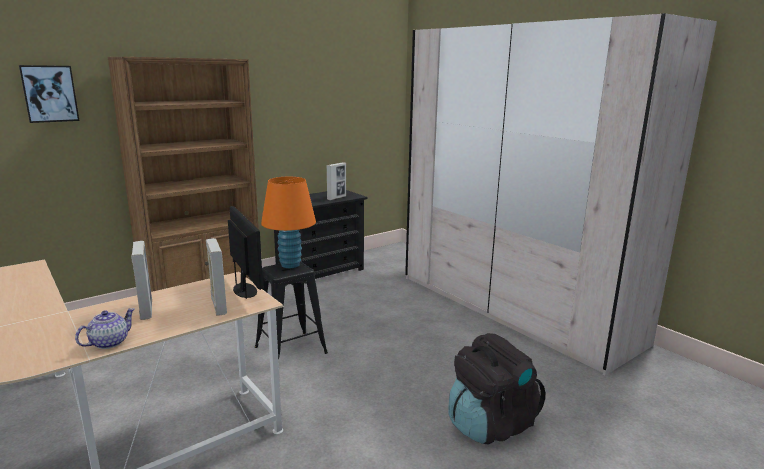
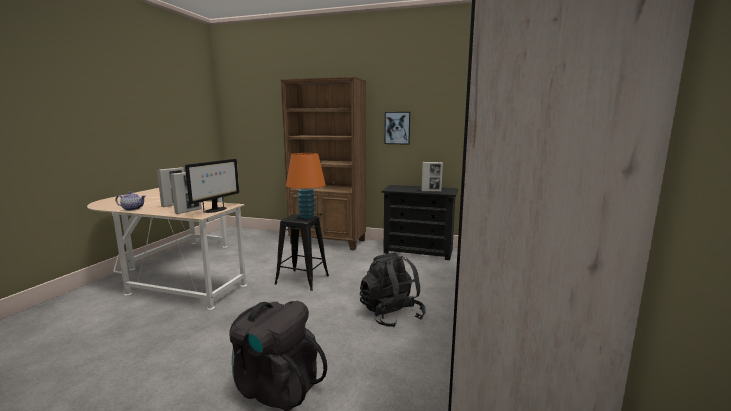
camera: 55 degrees right, 5 degrees down
(49, 93) = (273, 104): picture -> picture (397, 128)
(430, 332) = (391, 315): none -> black backpack

